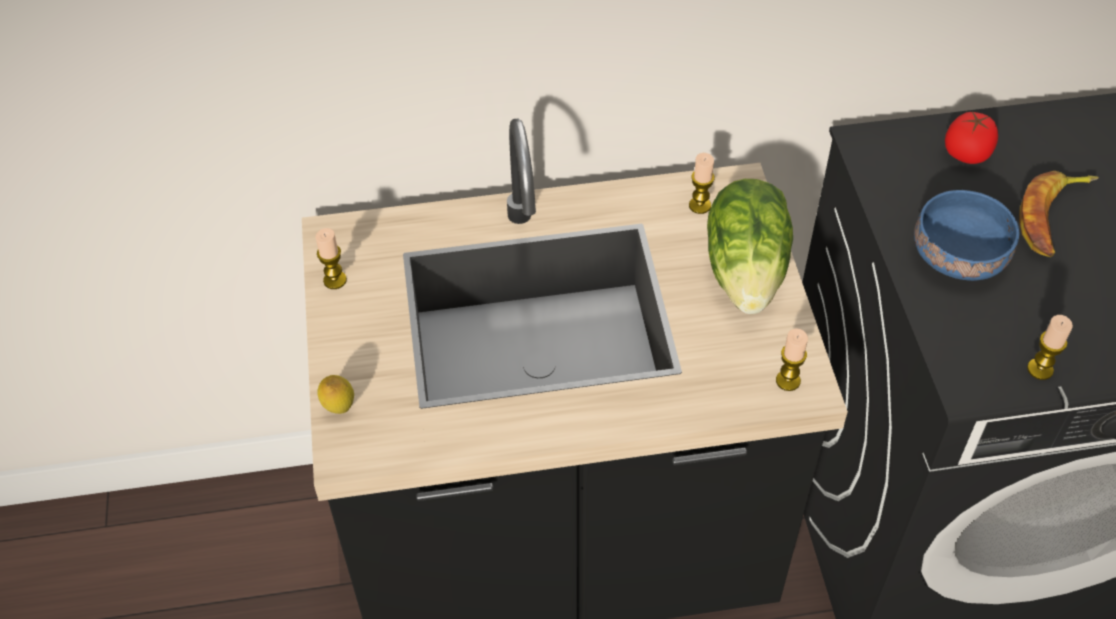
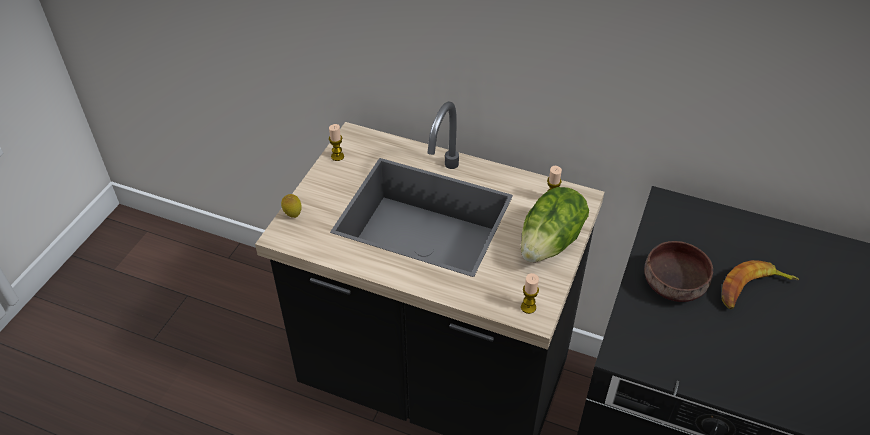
camera: 30 degrees right, 5 degrees down
(961, 255) = (675, 284): blue bowl -> brown bowl
(966, 153) = (725, 233): tomato -> none
(1040, 369) = (673, 366): candle -> none

